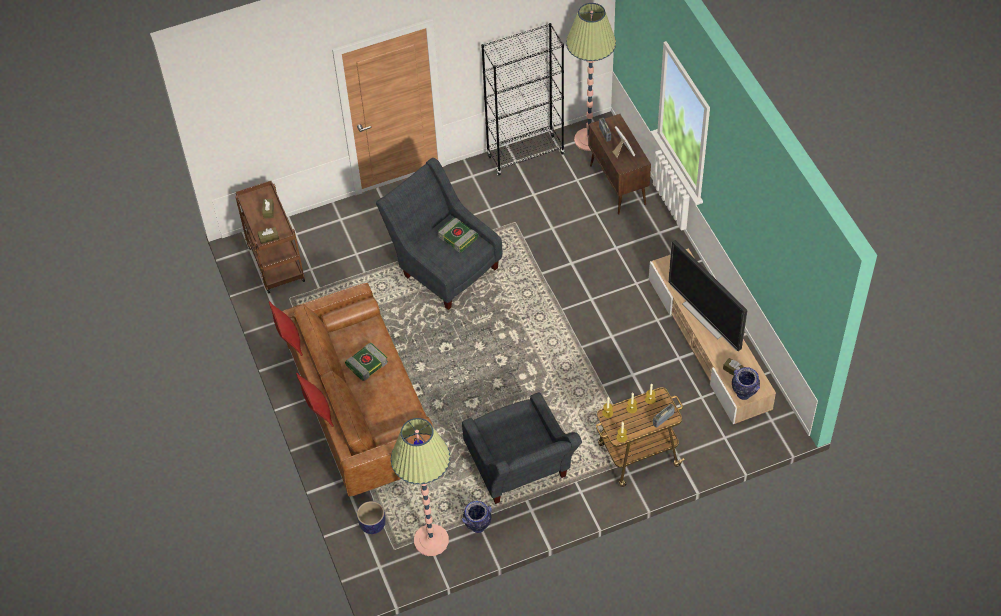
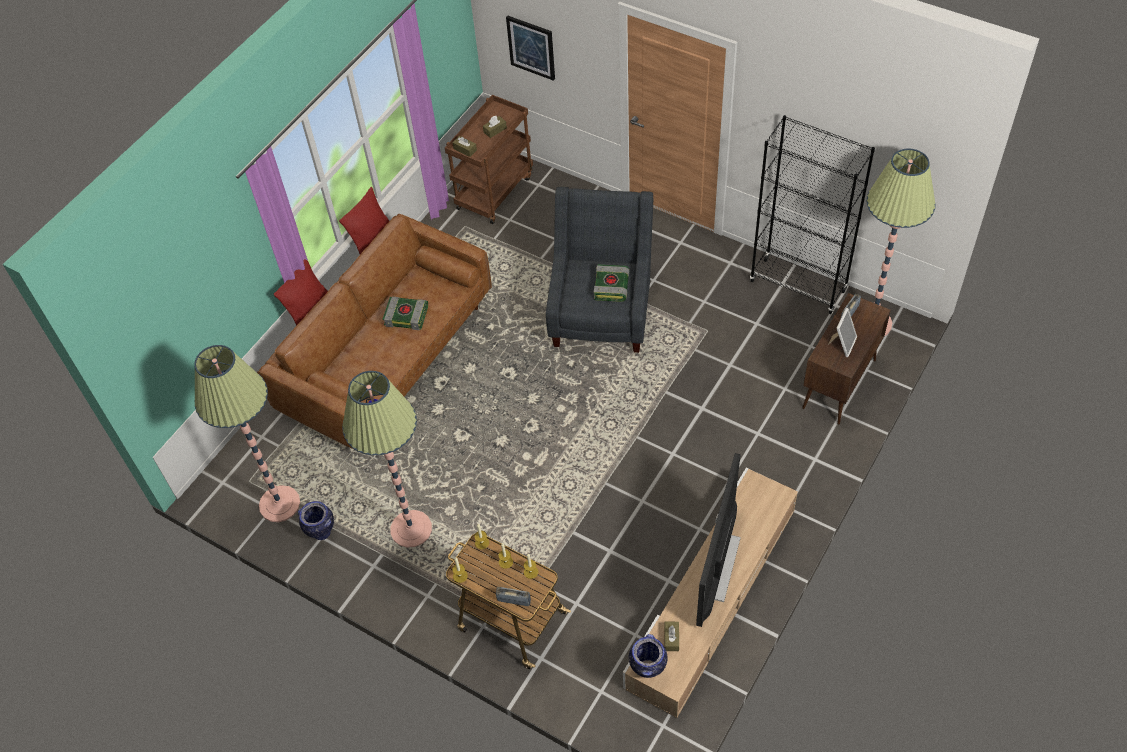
camera: 55 degrees right, 0 degrees up
(258, 132) = (531, 47): none -> picture
(372, 525) = (265, 446): planter -> none
(521, 473) = (411, 529): grey armchair -> floor lamp

